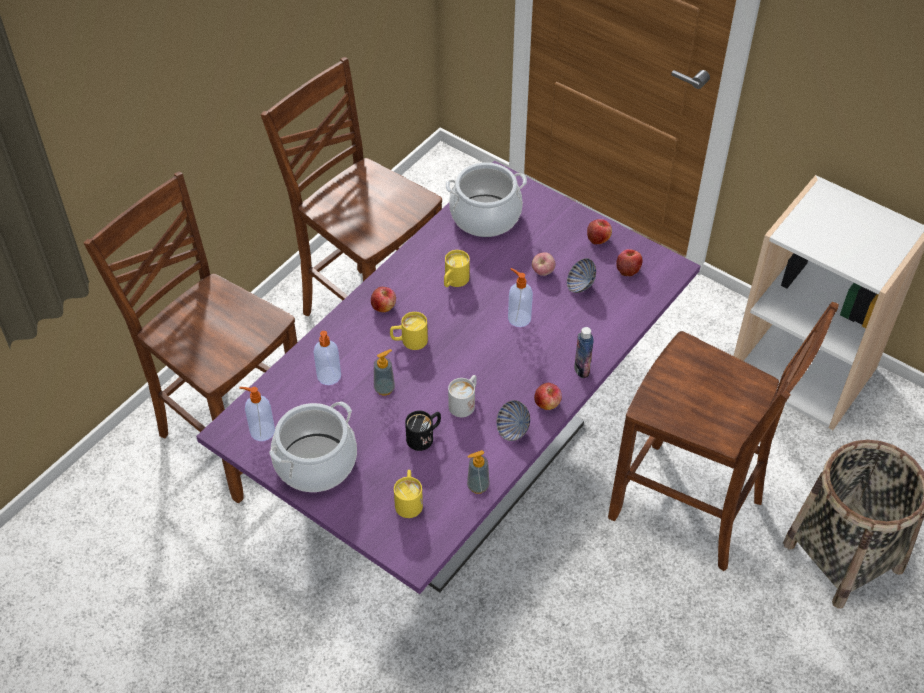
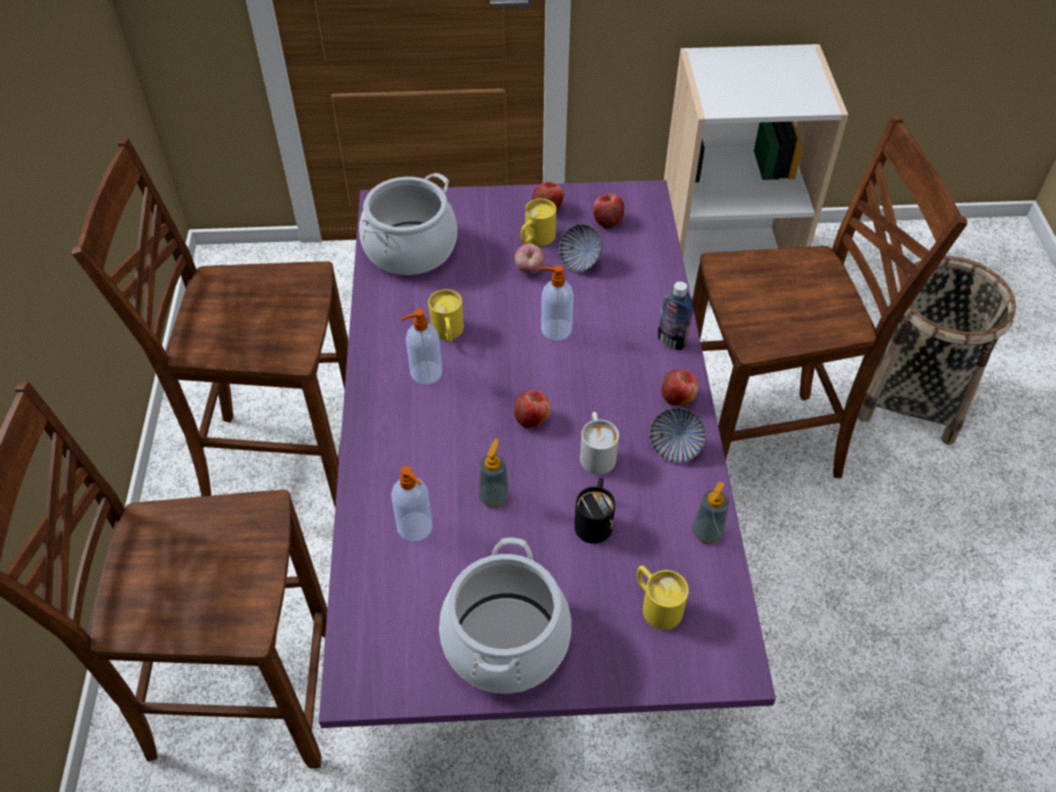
camera: 40 degrees left, 0 degrees up
(261, 431) = (399, 652): soap dispenser -> soap dispenser (425, 373)
(384, 307) = (398, 407): apple -> apple (531, 418)
(409, 341) = (466, 427): yellow mug -> yellow mug (535, 239)

